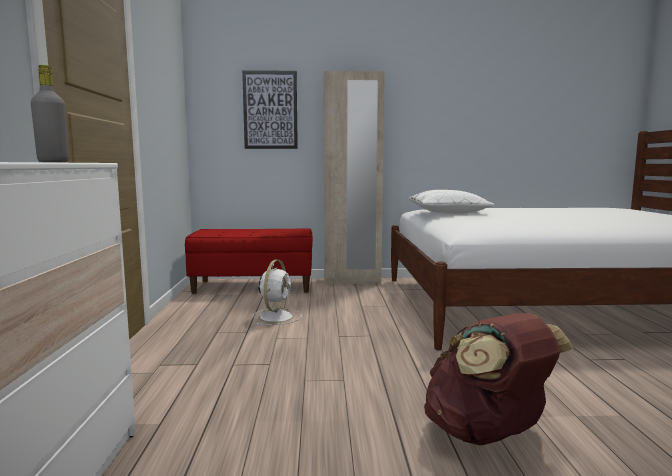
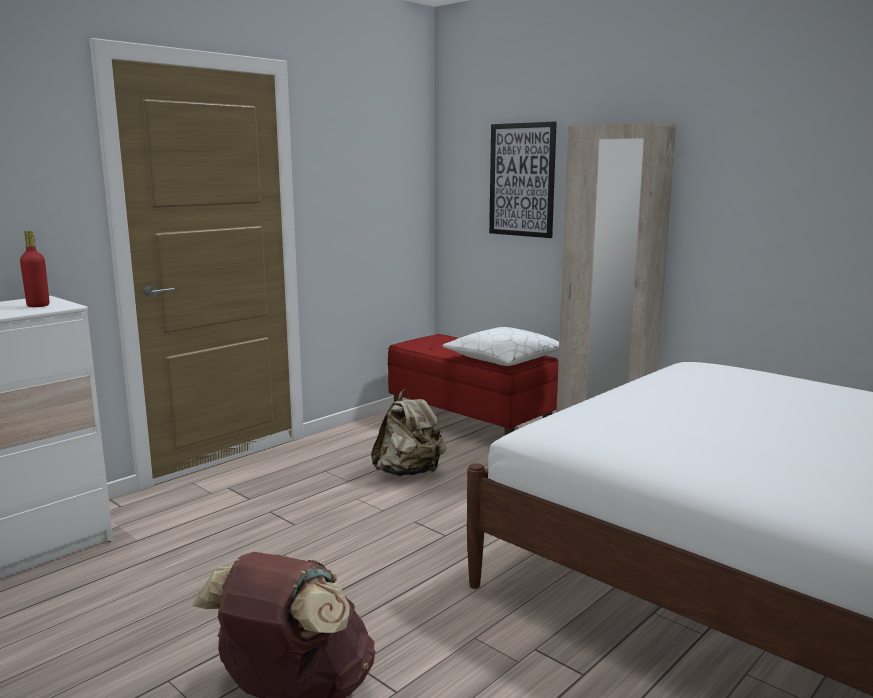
camera: 45 degrees right, 5 degrees up
(53, 162) = (38, 305): grey bottle -> red bottle
(276, 316) = (409, 472): white fan -> beige backpack
(447, 212) = (677, 381): white pillow -> white pillow (504, 359)

